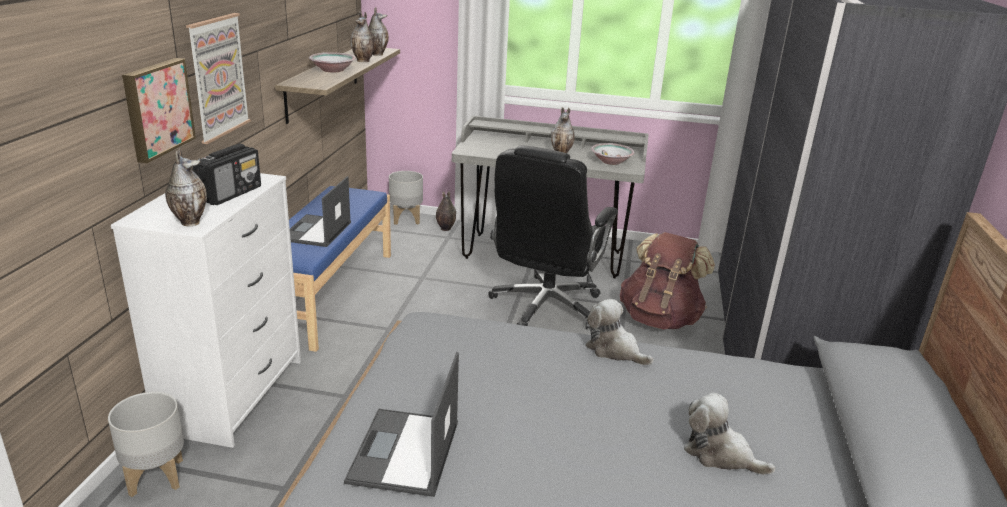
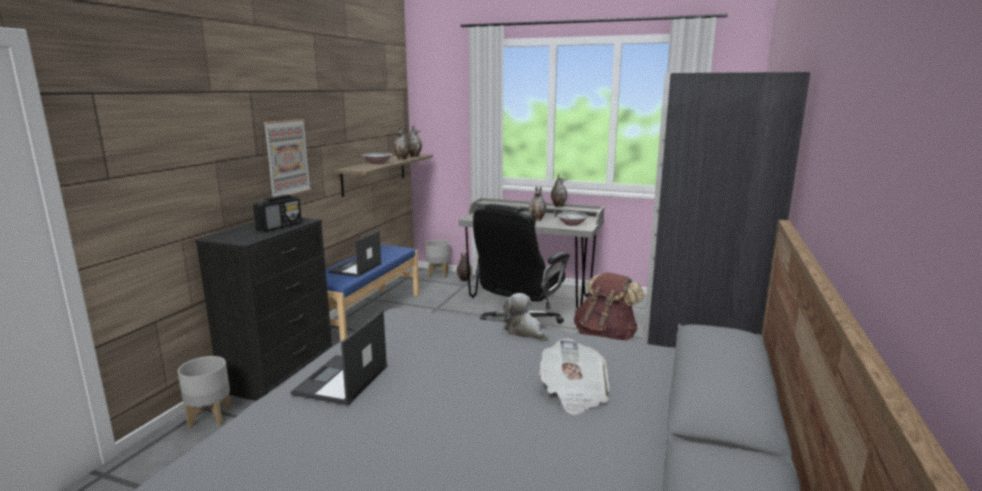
camera: 10 degrees right, 10 degrees down
(157, 108) = (237, 171): picture -> none
(190, 222) = (244, 239): vase -> vase (558, 206)
(234, 395) = (280, 373): white dresser -> black dresser
(720, 454) = (573, 393): plush toy -> newspaper

